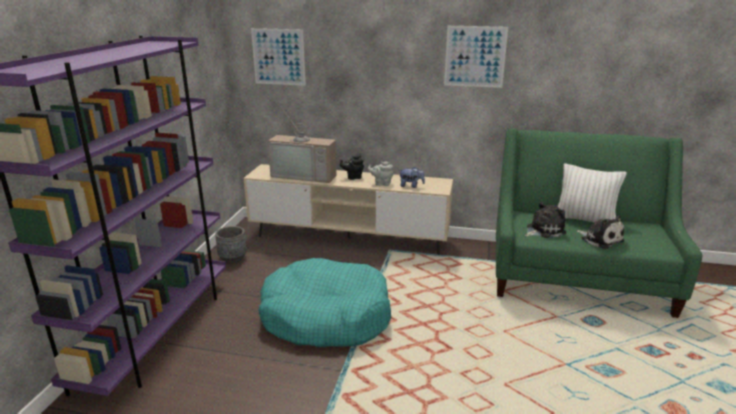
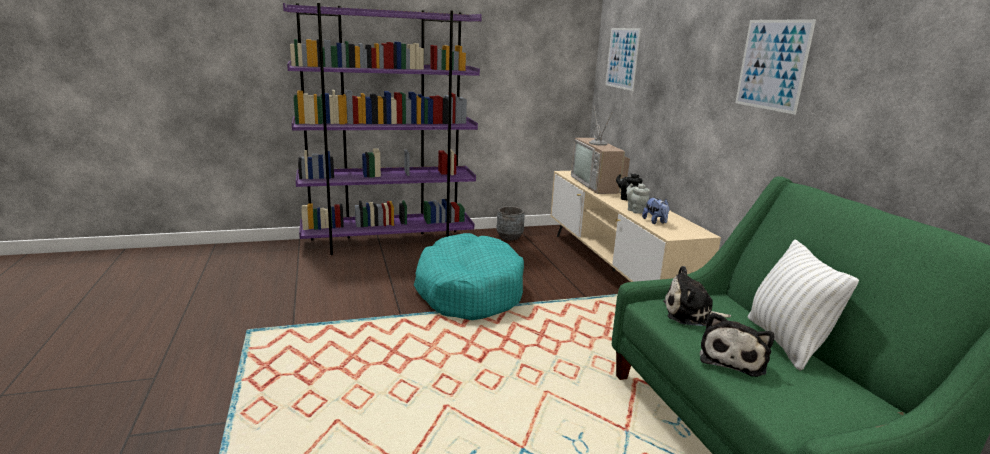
camera: 60 degrees right, 5 degrees down
(543, 230) = (691, 314): plush toy -> plush toy turned 150 degrees clockwise

